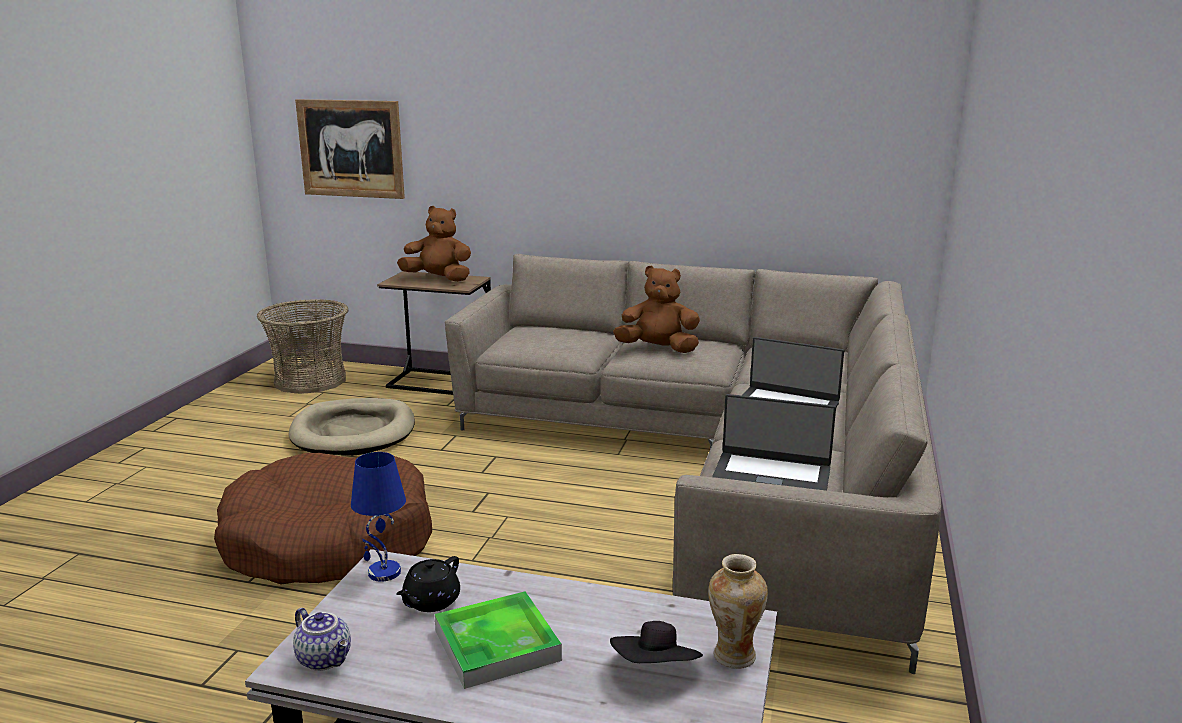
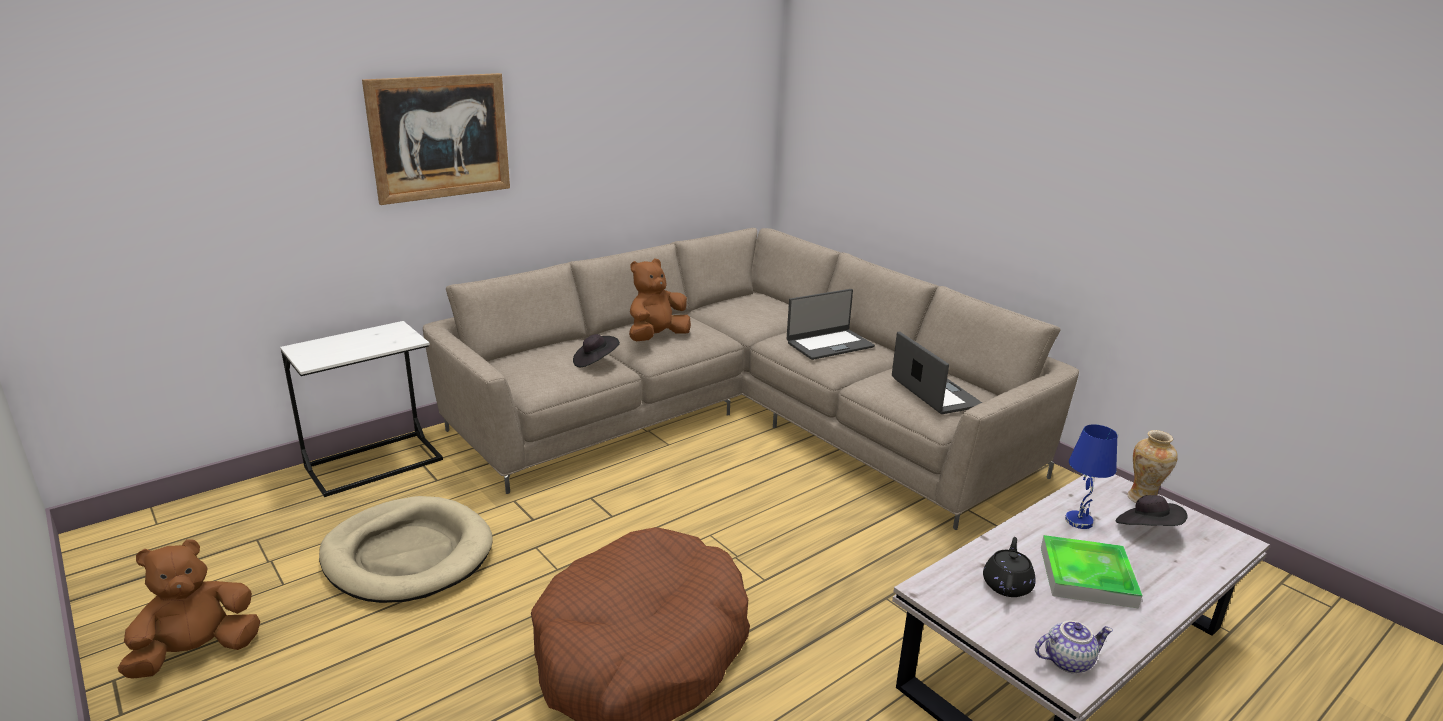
camera: 55 degrees left, 5 degrees up
(310, 380) = (202, 537): basket -> none
(351, 148) = (163, 198): picture -> picture (440, 137)
(383, 573) = (944, 592): blue table lamp -> blue table lamp (1079, 521)
(430, 602) = (1007, 584): black teapot -> black teapot turned 135 degrees counterclockwise
(438, 279) = (357, 341): brown plush toy -> brown plush toy (197, 653)
(441, 383) = (374, 463): brown side table -> white side table
(573, 347) = (595, 362): none -> black hat
(771, 474) = (934, 393): laptop -> laptop turned 75 degrees counterclockwise

